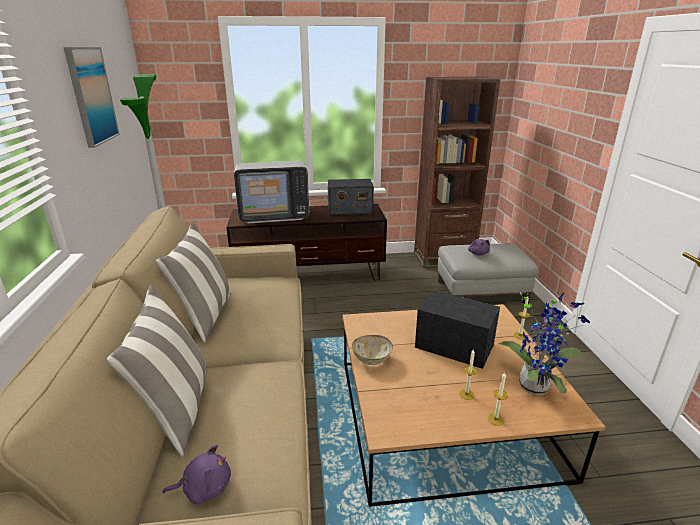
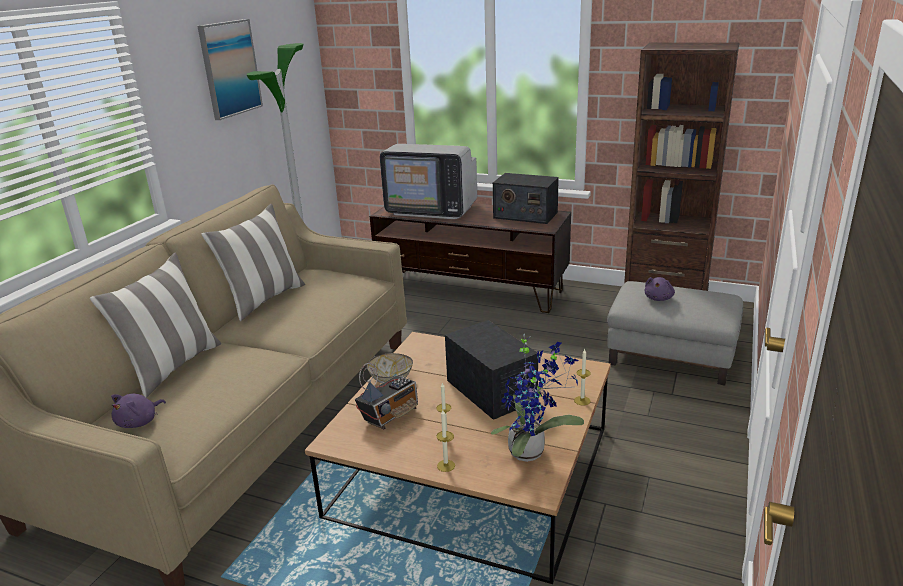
camera: 30 degrees right, 0 degrees up
(204, 488) = (139, 422): purple plush toy -> purple plush toy turned 105 degrees clockwise
(406, 391) = (390, 415): none -> radio

